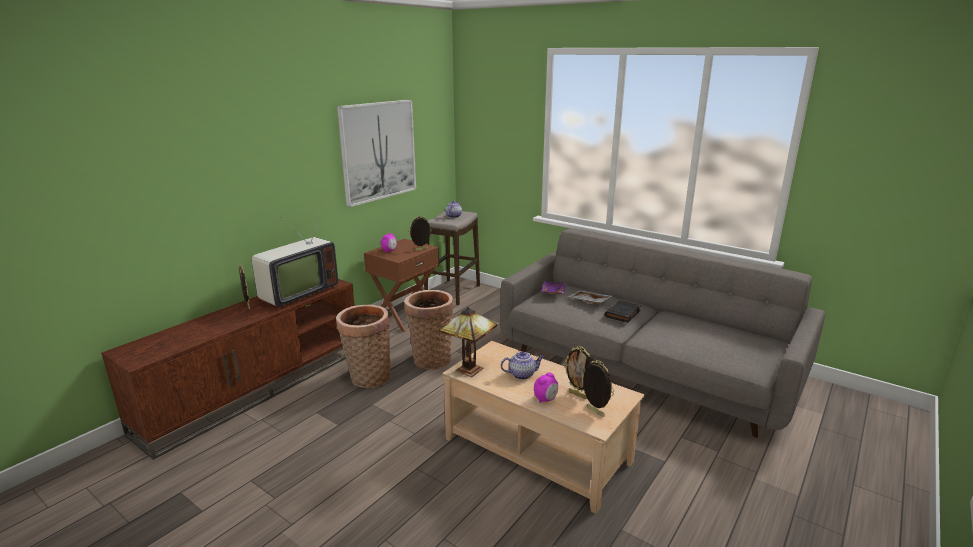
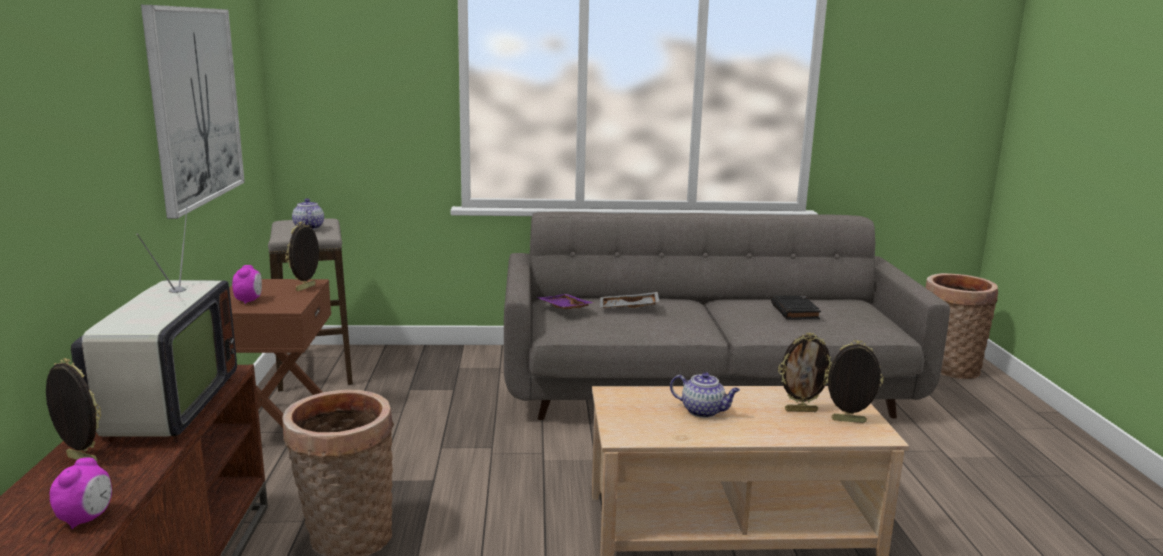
camera: 40 degrees left, 5 degrees down
(431, 358) = (417, 471): basket -> basket (948, 368)
(467, 370) = (628, 431): table lamp -> none
(522, 374) = (703, 411): teapot -> teapot turned 75 degrees clockwise
(545, 399) = (779, 428): alarm clock -> alarm clock (86, 518)
(622, 314) = (687, 312): black book -> black book (795, 312)

